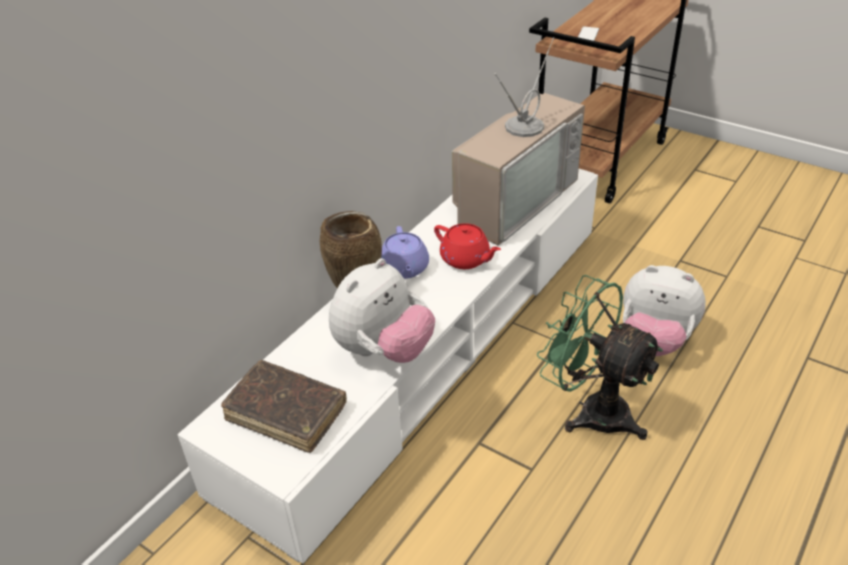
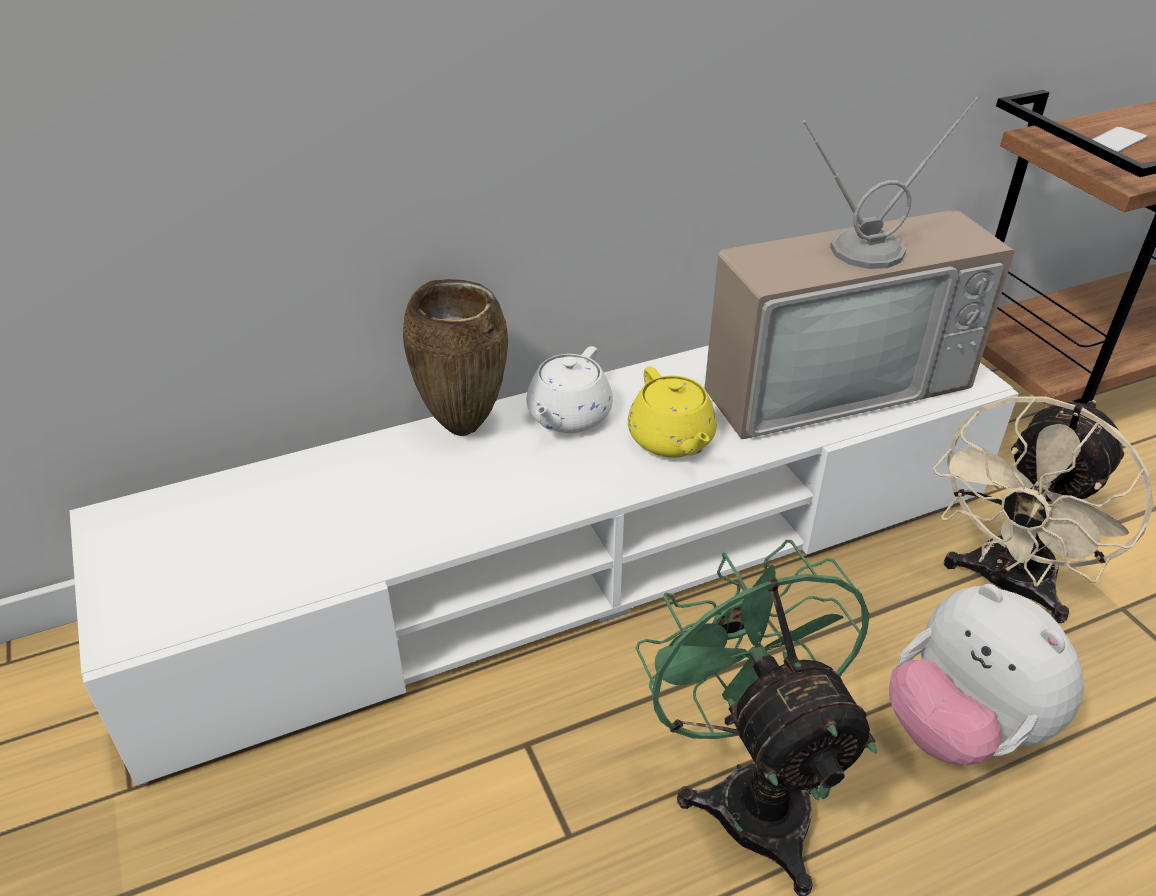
camera: 30 degrees right, 0 degrees up
(286, 413) = (213, 548): brown book -> none
(383, 350) = (422, 522): plush toy -> none
(404, 269) = (568, 416): purple teapot -> white teapot
(466, 259) = (672, 440): red teapot -> yellow teapot
(628, 271) = (1006, 586): none -> beige fan

